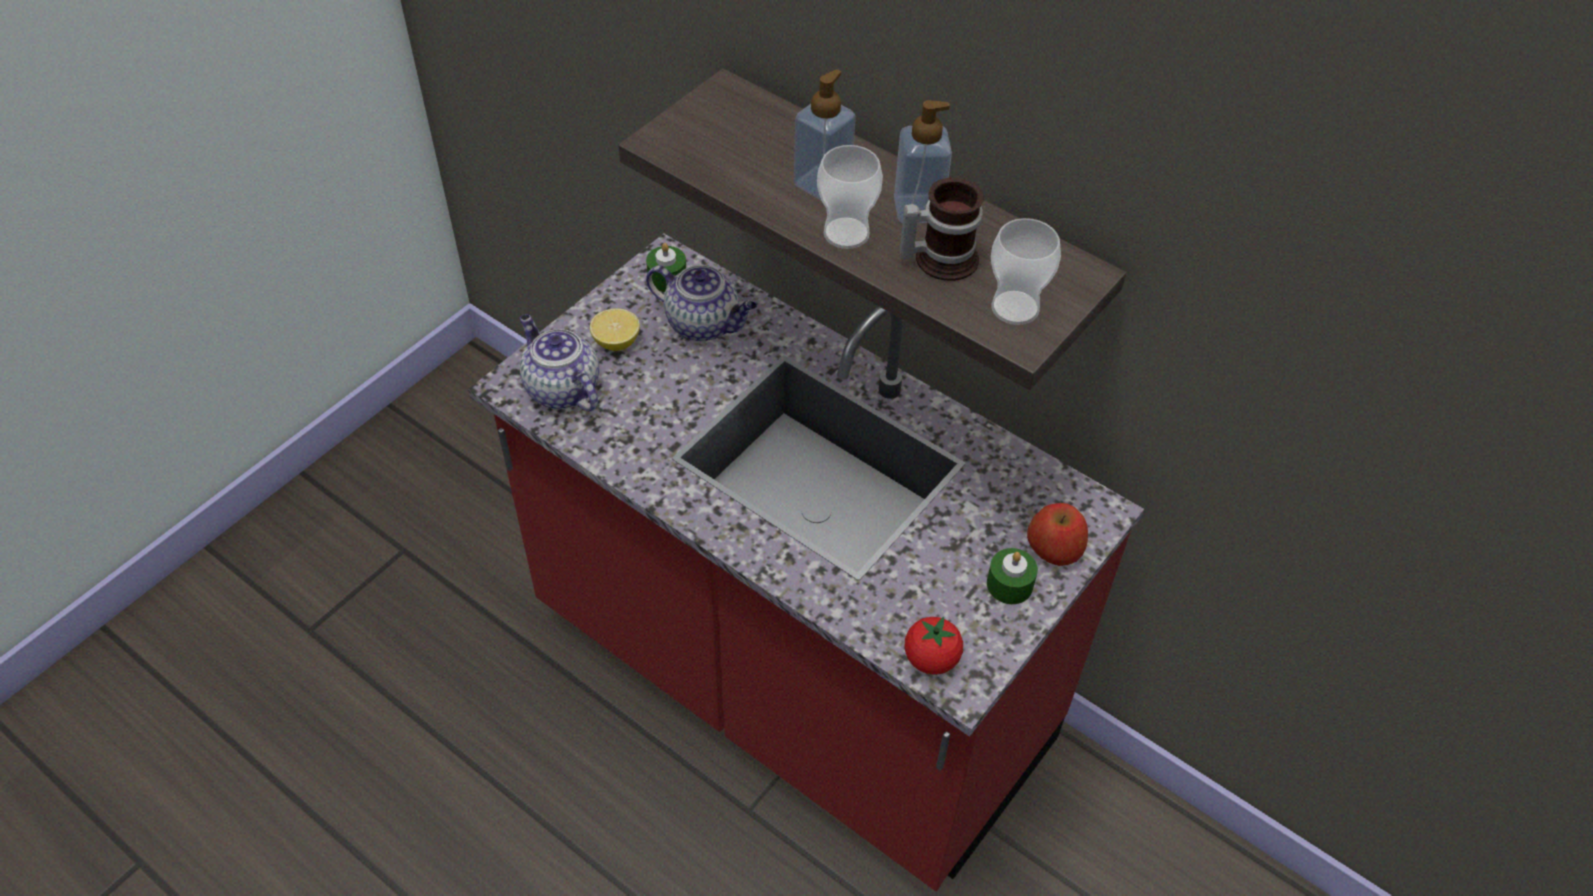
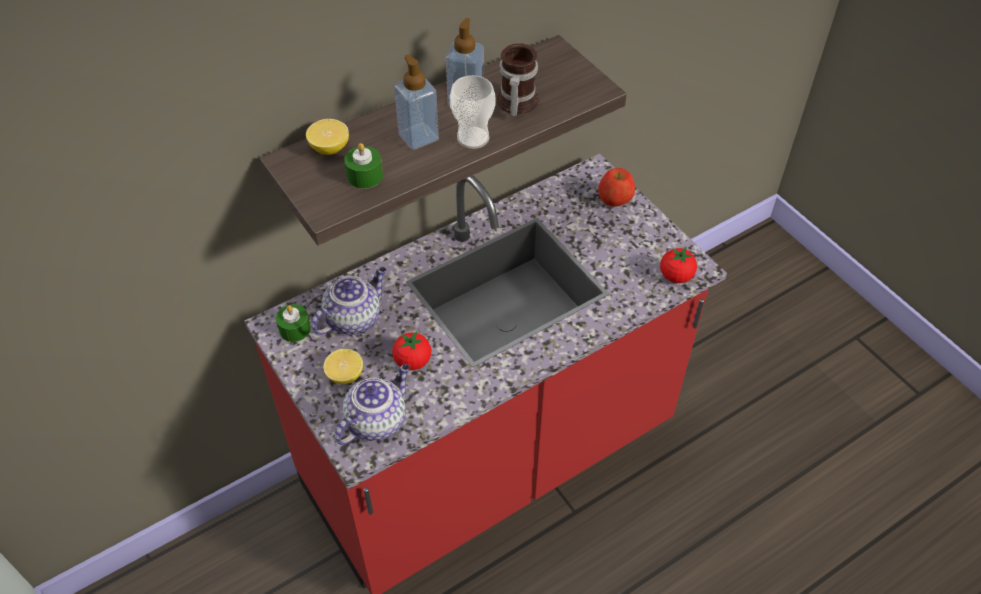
camera: 70 degrees left, 0 degrees up
(561, 389) = (377, 420): teapot -> teapot turned 150 degrees clockwise
(659, 397) = (412, 361): none -> tomato
(764, 116) = (329, 148): none -> lemon
(1009, 584) = (634, 226): green candle -> green candle (365, 176)
(1015, 308) = (572, 84): cup -> none

